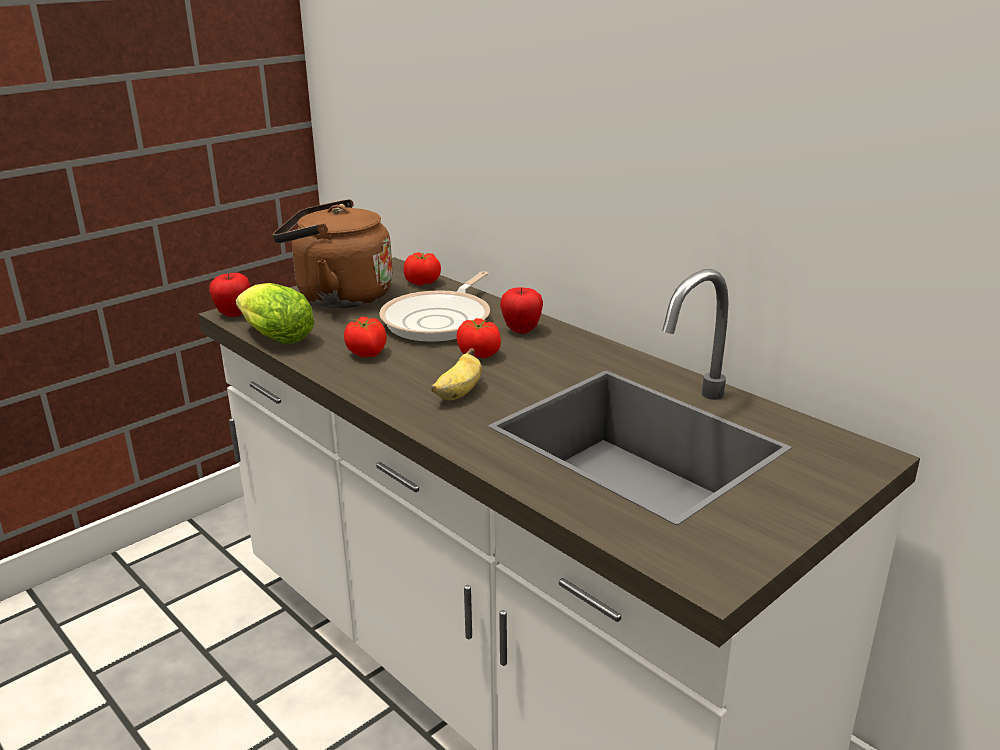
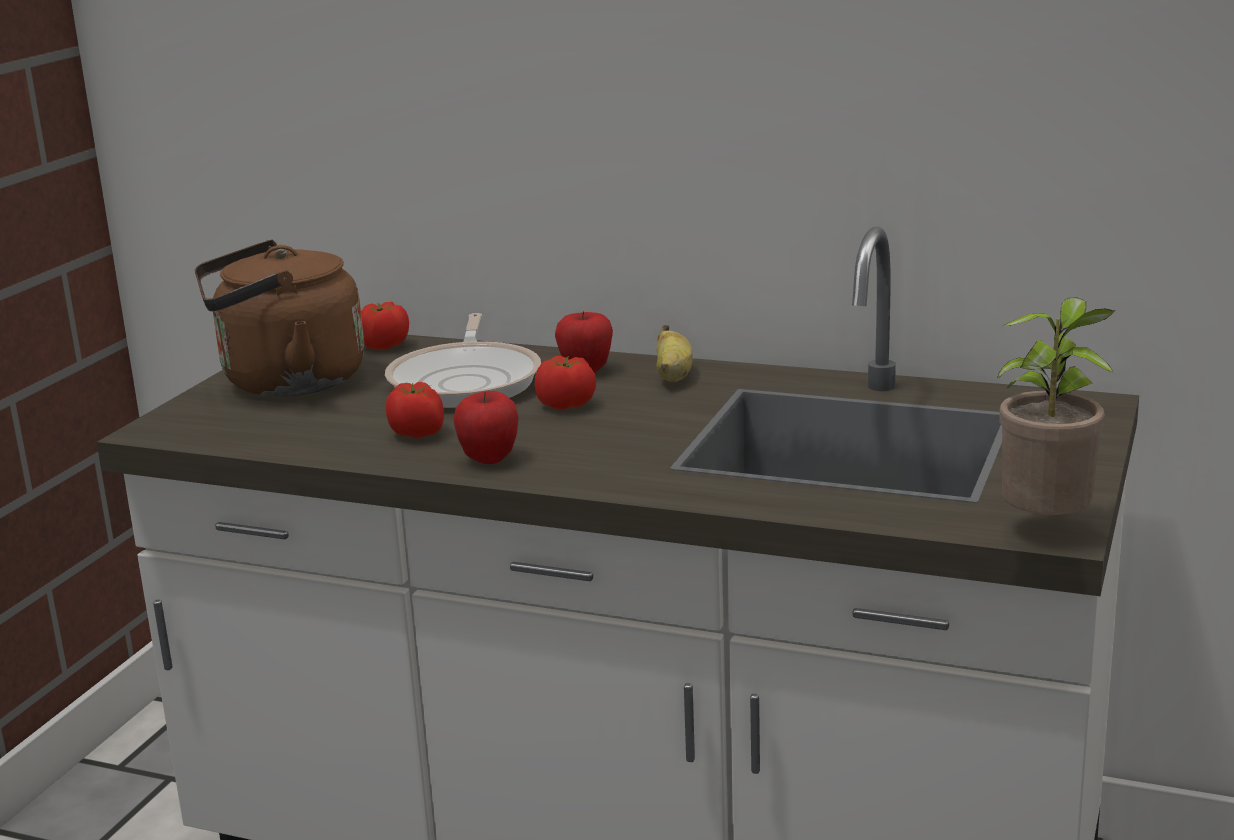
camera: 25 degrees left, 5 degrees down
(234, 314) = (156, 431): apple -> apple (489, 459)
(273, 337) = (258, 444): lettuce -> none
(458, 393) = (593, 447): banana -> banana (673, 376)
(707, 570) = (1048, 529): none -> potted plant

